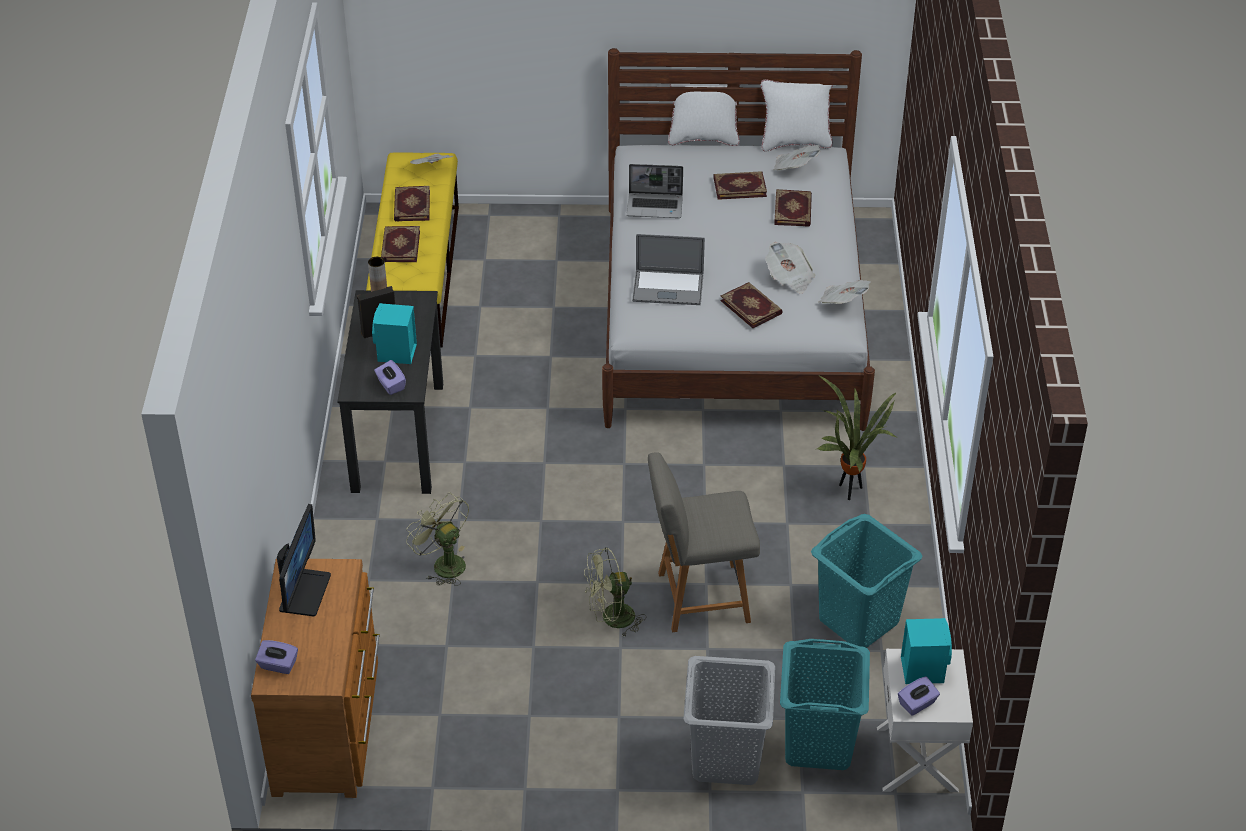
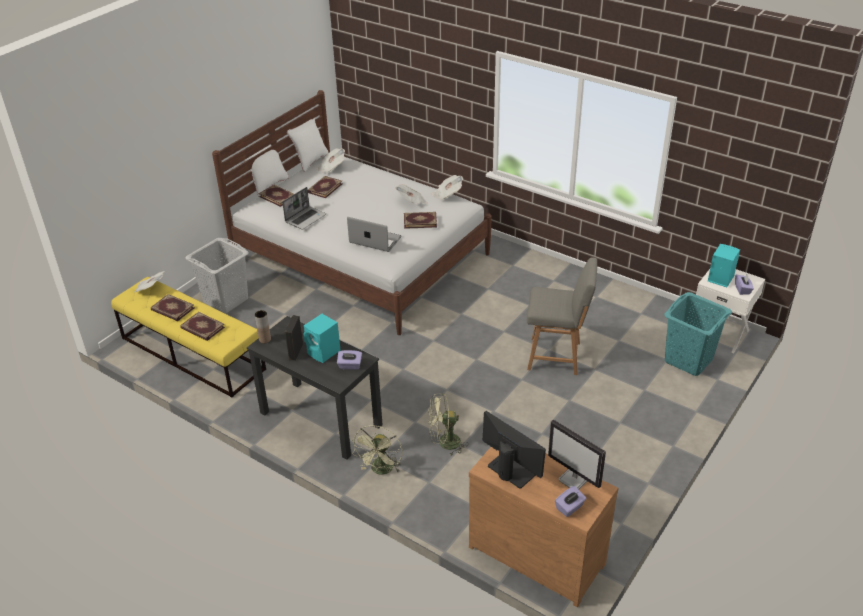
camera: 55 degrees left, 5 degrees down
(326, 652) = (574, 479): none -> monitor
(611, 619) = (546, 394): green fan -> green fan (381, 470)
(668, 288) = (375, 240): laptop -> laptop turned 105 degrees counterclockwise
(699, 598) = (556, 356): grey chair -> grey chair turned 105 degrees counterclockwise
(725, 758) = (676, 396): grey laundry basket -> grey laundry basket (225, 300)
(793, 210) = (363, 180): book -> book (278, 196)
(849, 489) = (524, 276): potted plant -> none
(858, 621) = (616, 312): turquoise laundry basket -> none

